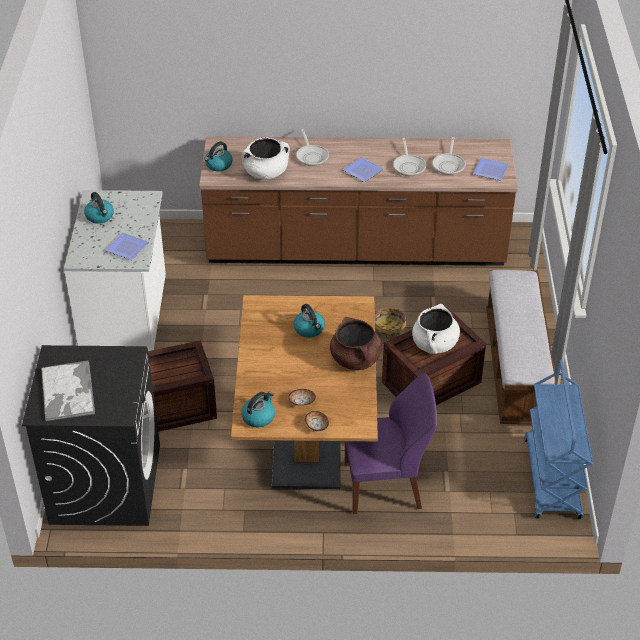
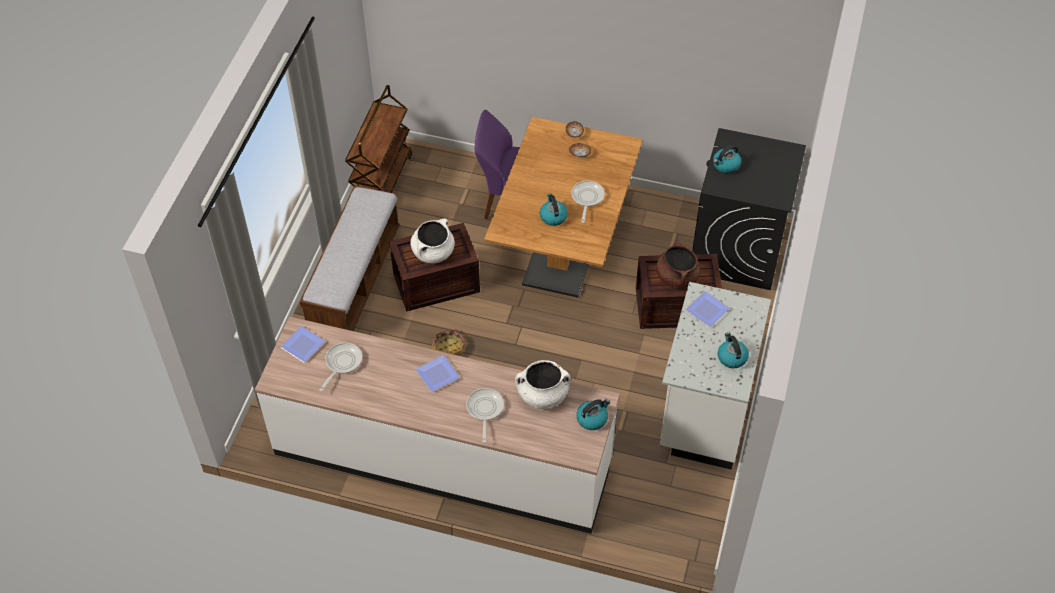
camera: 165 degrees left, 10 degrees up
(68, 392) = (769, 164): tray -> none
(258, 417) = (617, 149): kettle -> kettle (725, 165)
(355, 359) = (524, 181): brown cooking pot -> brown cooking pot (676, 277)
(356, 249) = (443, 457): brown counter -> white counter
(409, 166) = (385, 371): frying pan -> frying pan (587, 198)
(552, 479) = (381, 181): blue cart -> brown cart

